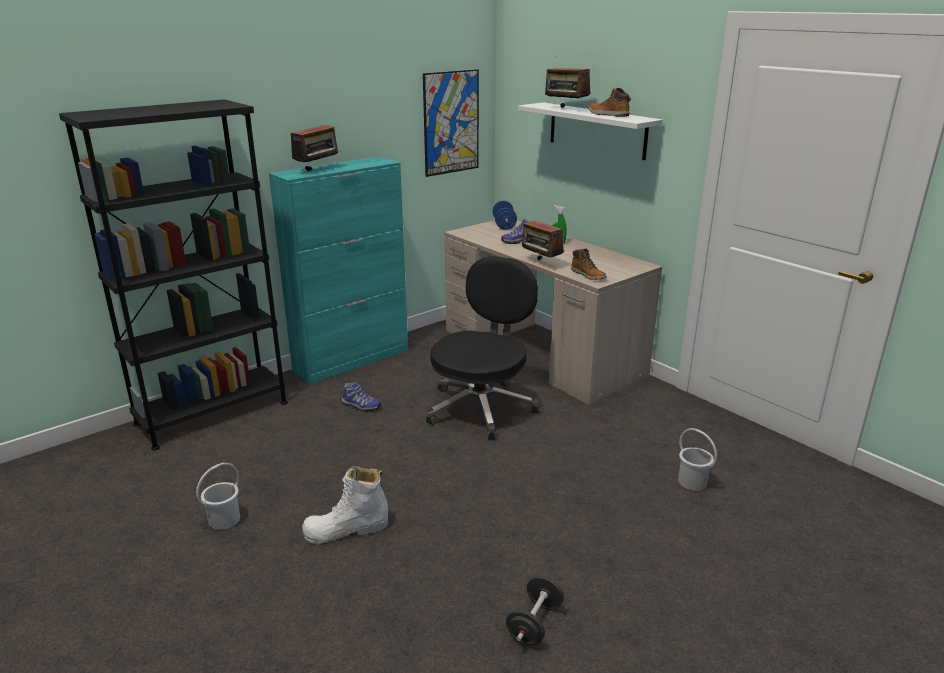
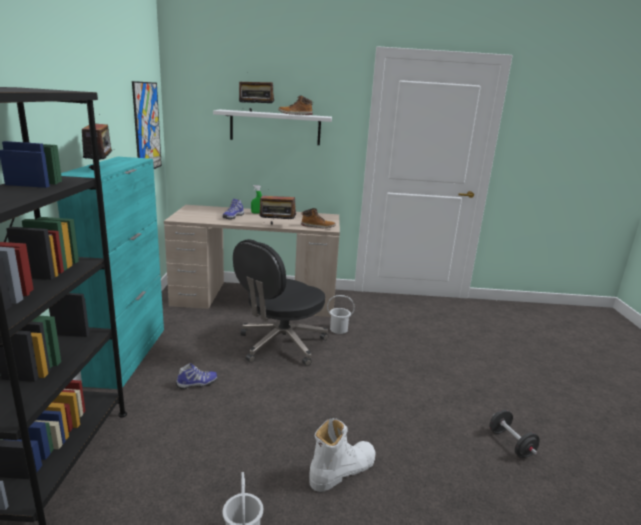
camera: 50 degrees left, 5 degrees down
(346, 529) = (342, 470): white boot -> white boot turned 150 degrees counterclockwise
(481, 407) = (281, 345): black office chair -> black office chair turned 120 degrees counterclockwise
(504, 225) = (197, 209): blue dumbbell -> none
(692, 481) = (437, 333): white bucket -> white bucket (338, 329)

